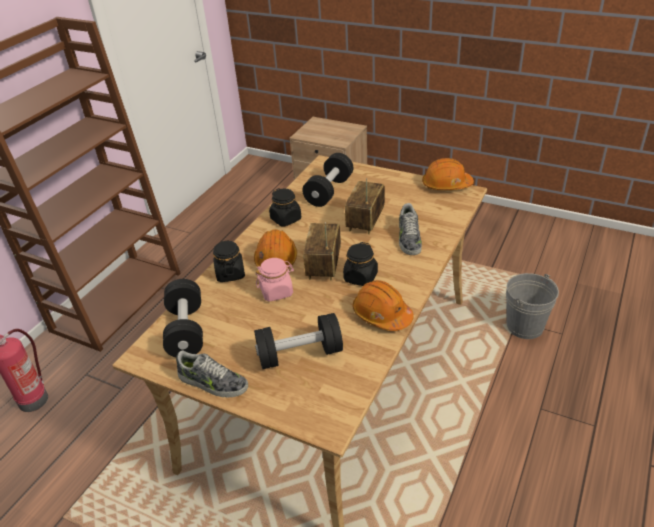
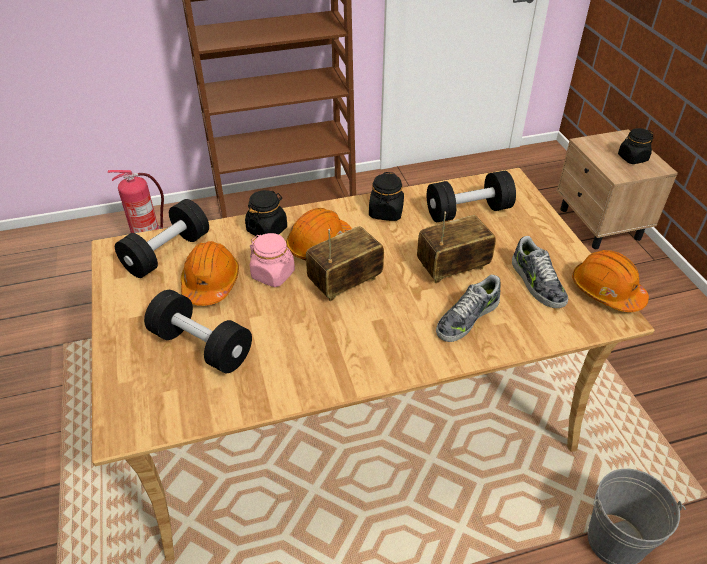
camera: 45 degrees right, 5 degrees up
(212, 383) = (116, 312): shoe -> shoe (537, 283)
(360, 277) = (358, 320): black jar -> black jar (632, 158)
(382, 314) = (317, 372): orange hard hat -> orange hard hat (210, 283)

